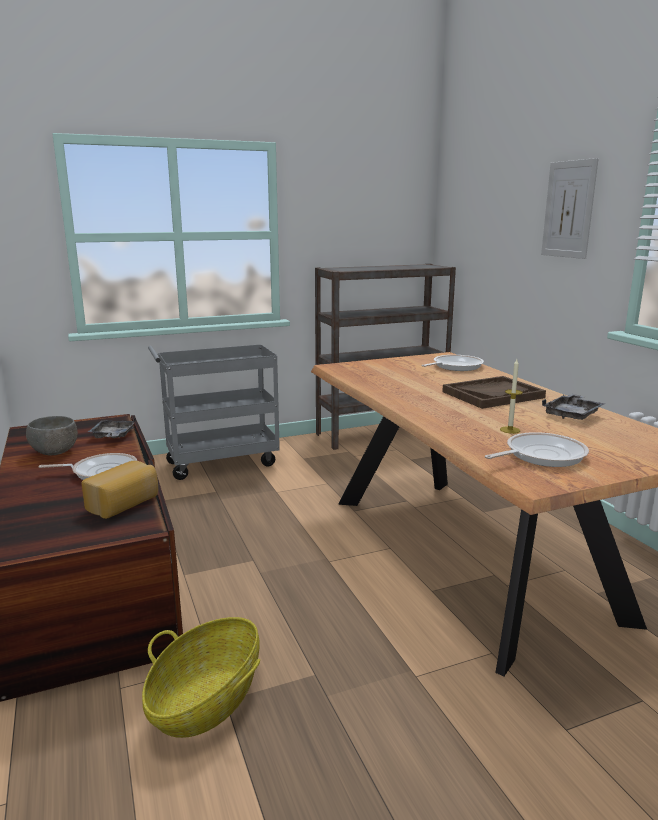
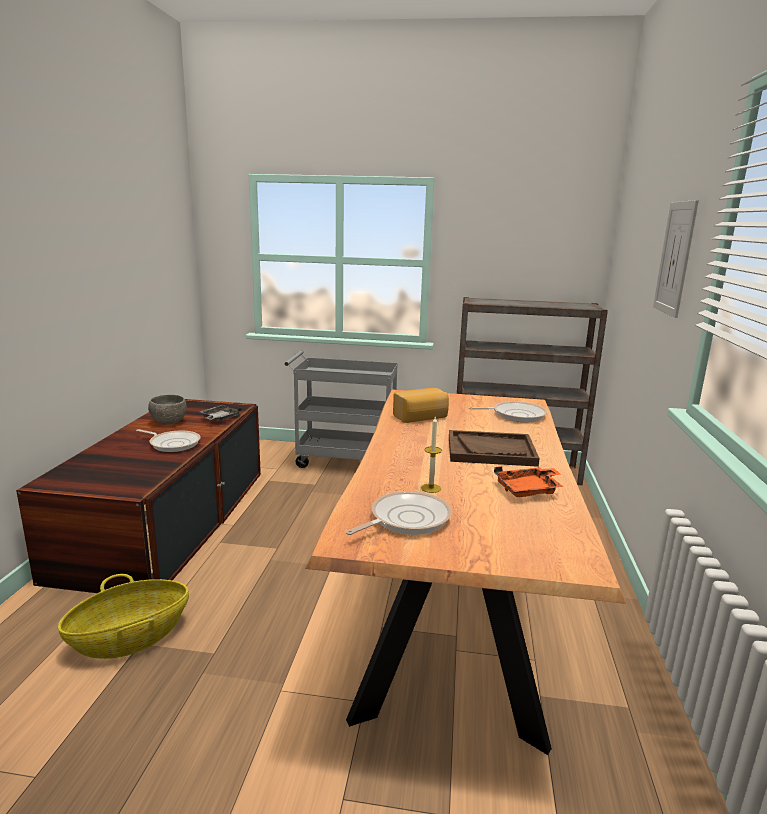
camera: 30 degrees right, 0 degrees up
(124, 504) = (150, 471): bread -> bread (421, 417)
(541, 455) = (406, 519): frying pan -> frying pan turned 45 degrees counterclockwise
(572, 414) = (529, 490): grey tray -> orange tray

